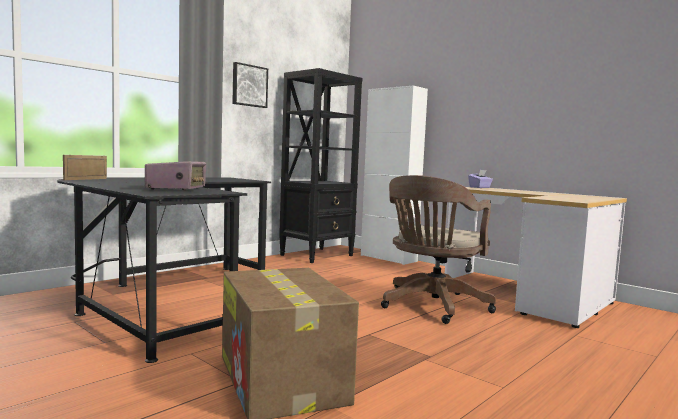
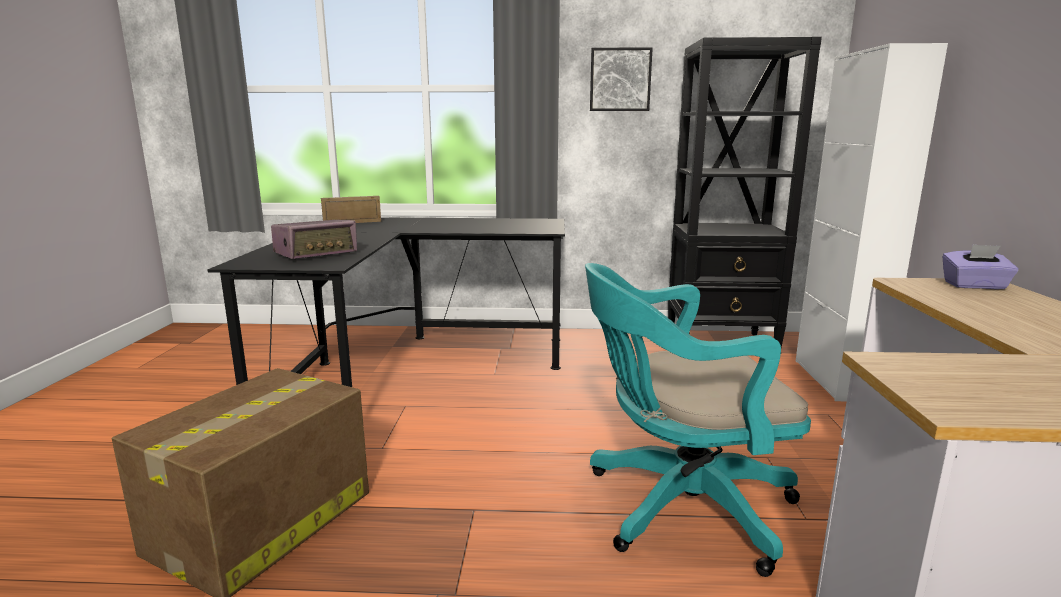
camera: 50 degrees right, 10 degrees up
(432, 307) = (679, 507): brown office chair -> turquoise office chair

